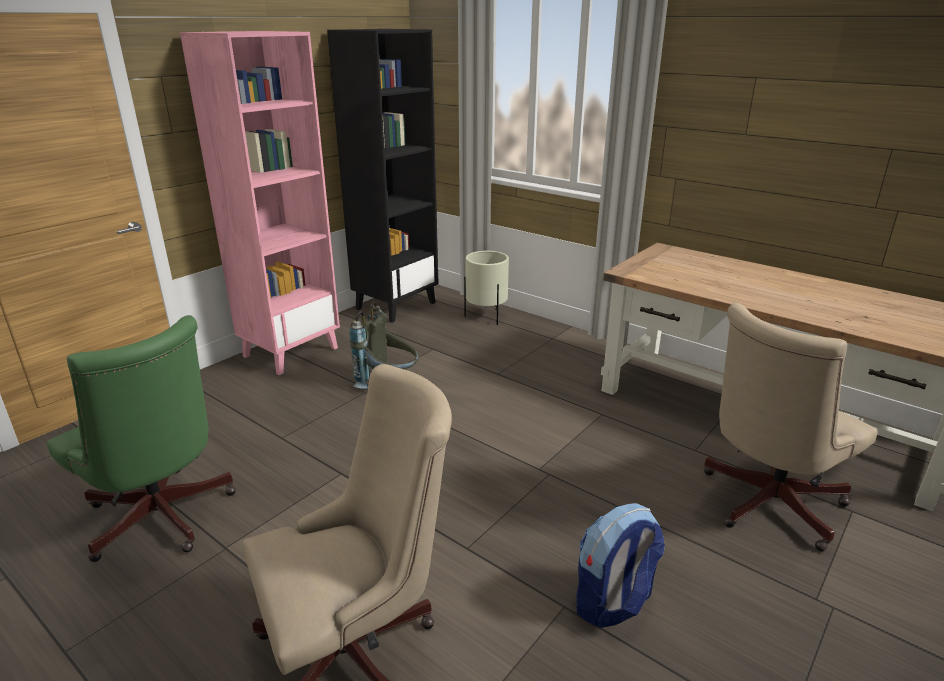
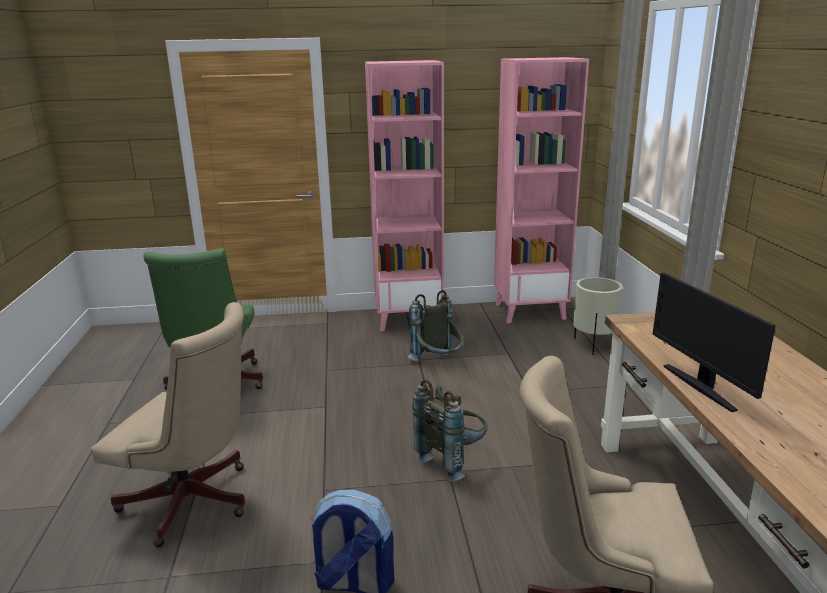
camera: 45 degrees right, 5 degrees down
(396, 305) = (530, 311): black bookcase -> pink bookcase
(527, 457) = (453, 459): none -> grey backpack
(750, 301) = (700, 386): none -> monitor

